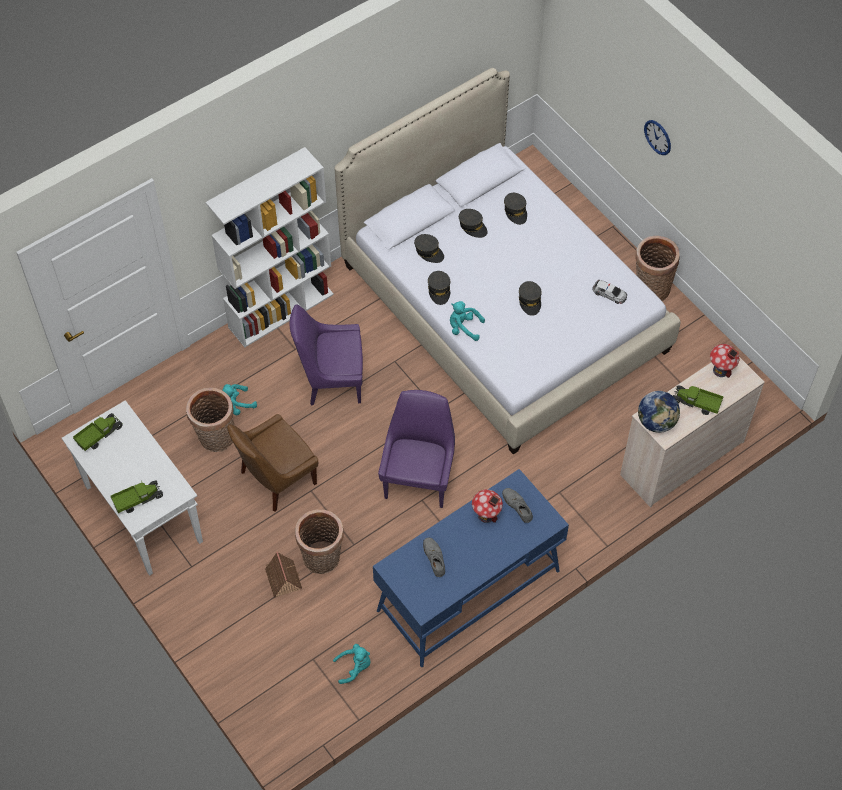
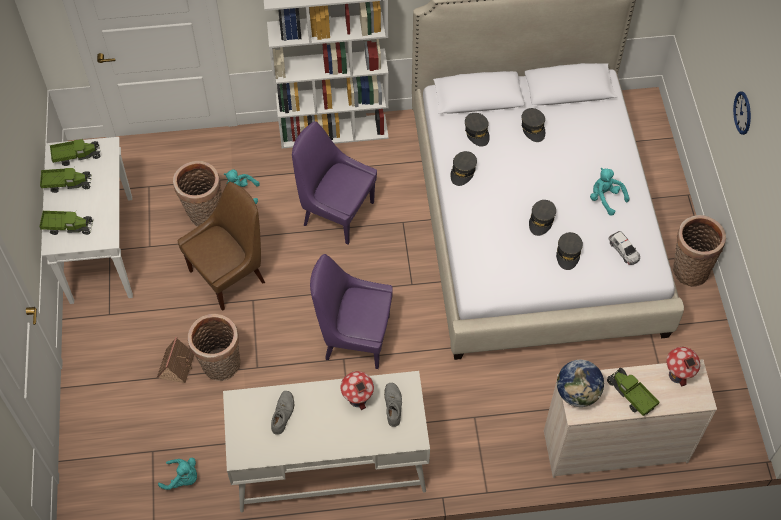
camera: 30 degrees right, 0 degrees up
(109, 463) = (67, 184): none -> toy truck
(276, 479) = (230, 275): brown chair -> brown chair turned 150 degrees clockwise
(419, 478) = (354, 337): purple chair -> purple chair turned 120 degrees counterclockwise
(463, 328) = (462, 216): turquoise plush toy -> turquoise plush toy (605, 198)
(468, 590) = (329, 464): blue desk -> white desk
(515, 211) = (583, 132): grey cap -> grey cap (568, 254)

